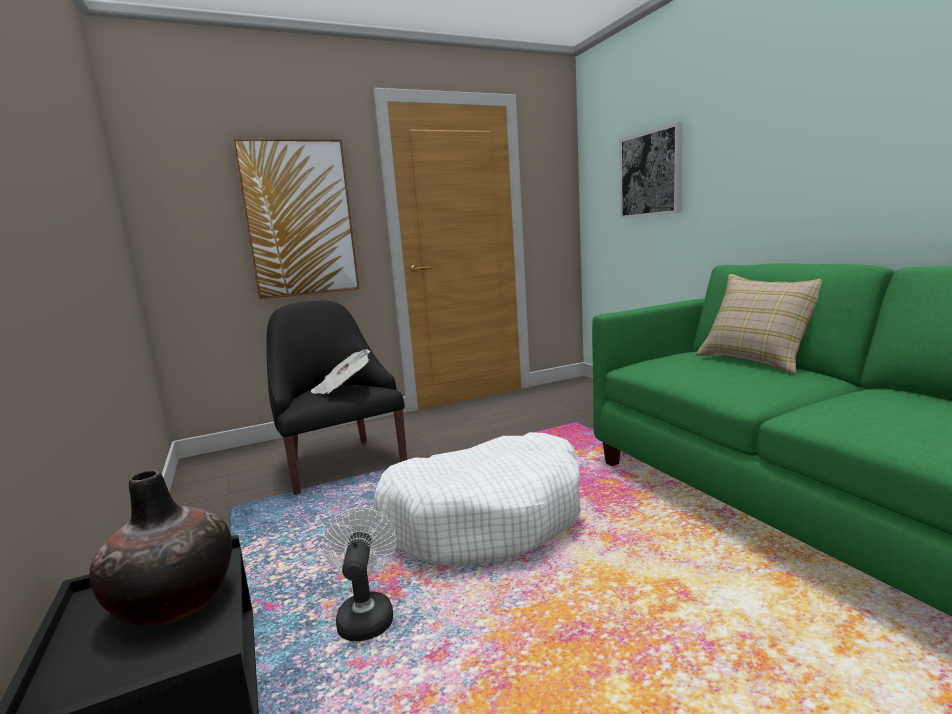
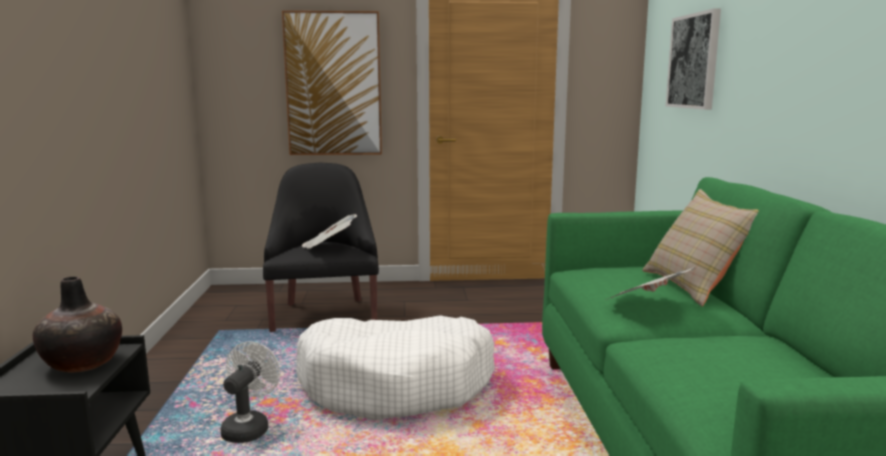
camera: 20 degrees right, 0 degrees up
(756, 381) = (646, 306): none -> newspaper

